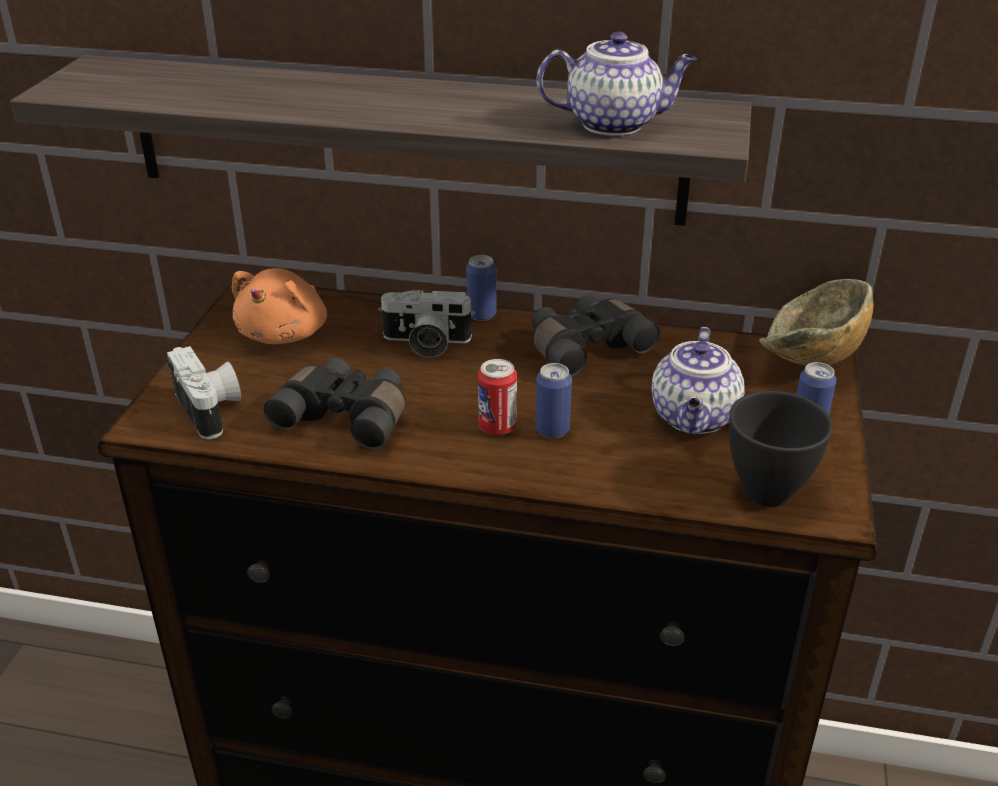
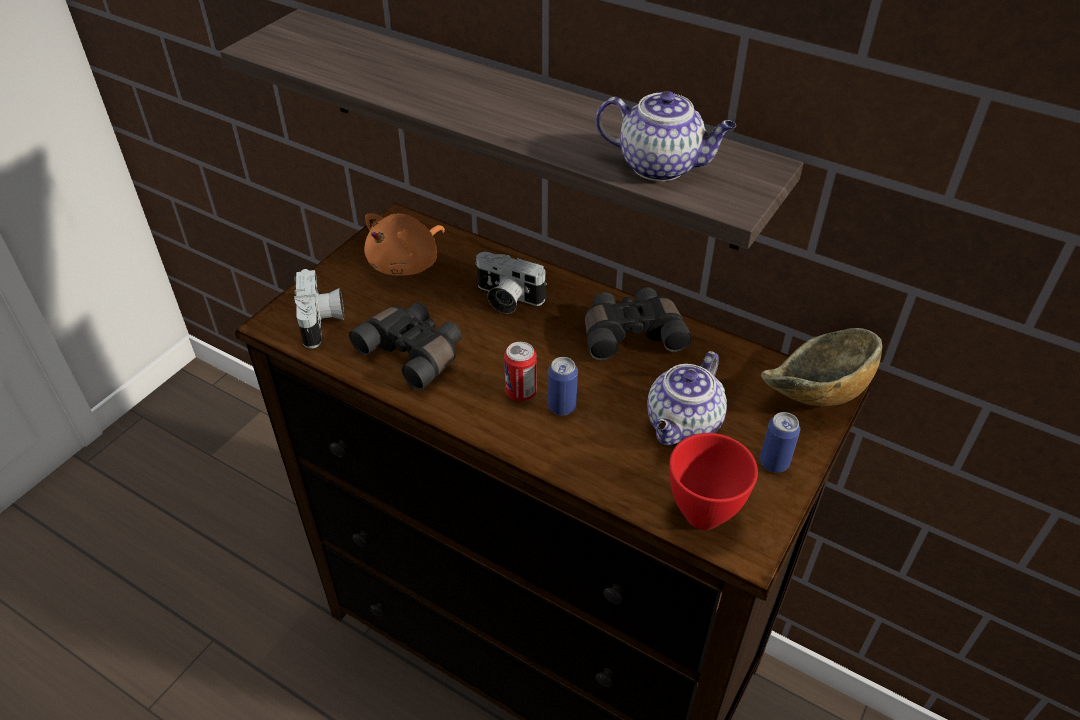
camera: 20 degrees right, 10 degrees up
(481, 314) = (564, 281): can -> none
(765, 494) = (701, 515): black bowl -> red bowl

